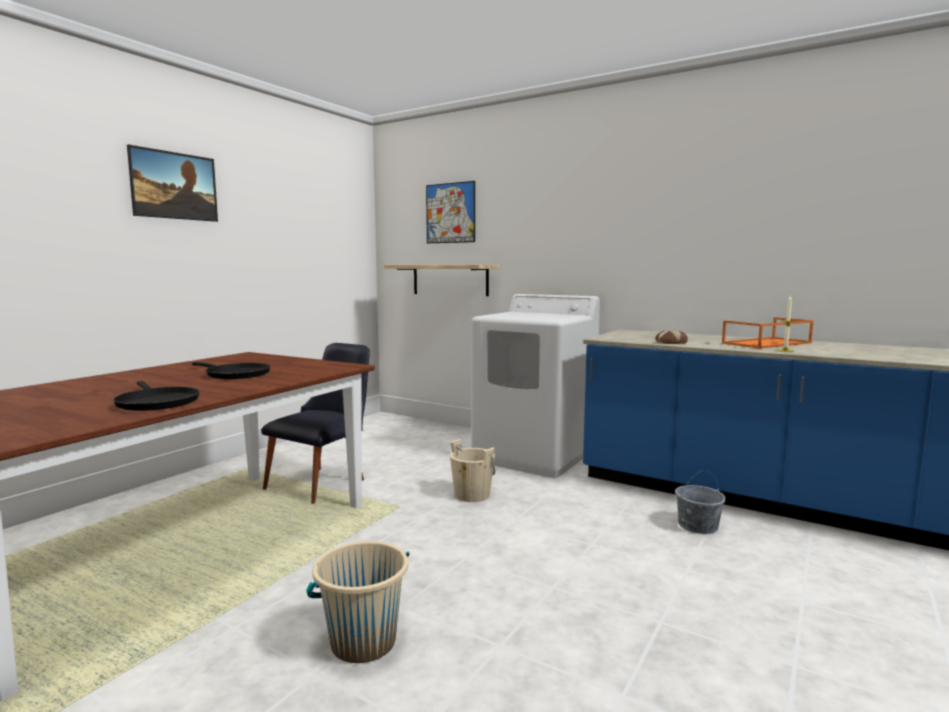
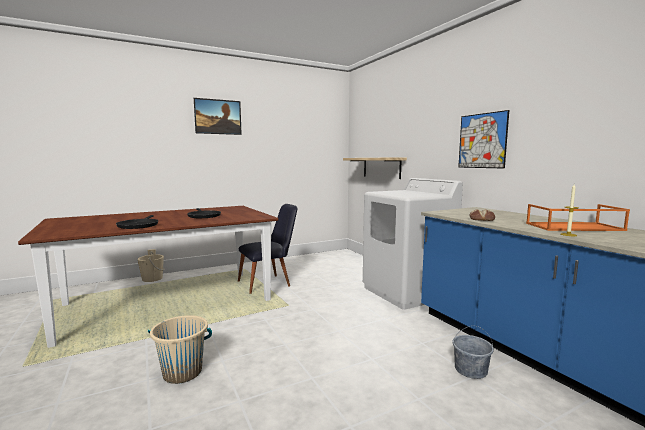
camera: 30 degrees right, 0 degrees up
(450, 213) = (383, 123): picture -> picture (482, 141)
(472, 495) = (336, 308): beige bucket -> beige bucket (152, 278)

